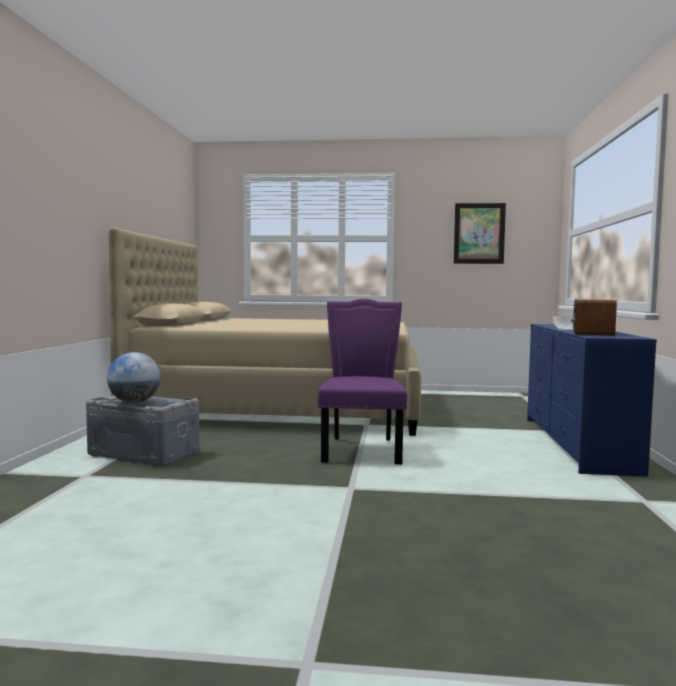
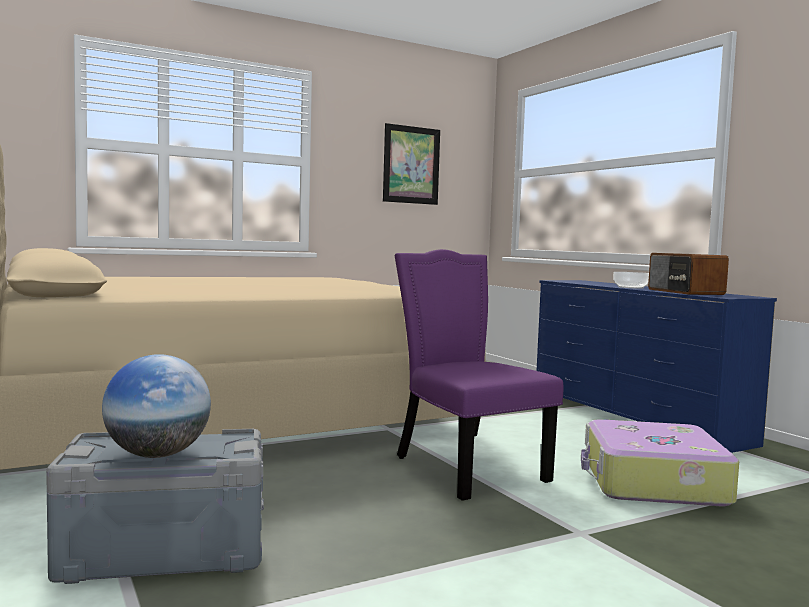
camera: 35 degrees left, 0 degrees up
(473, 477) = (652, 482): none -> suitcase

